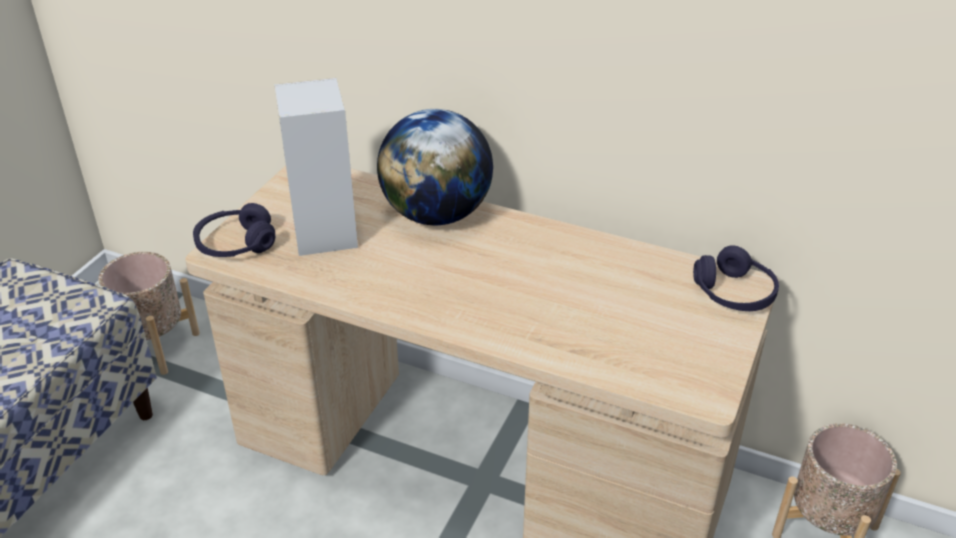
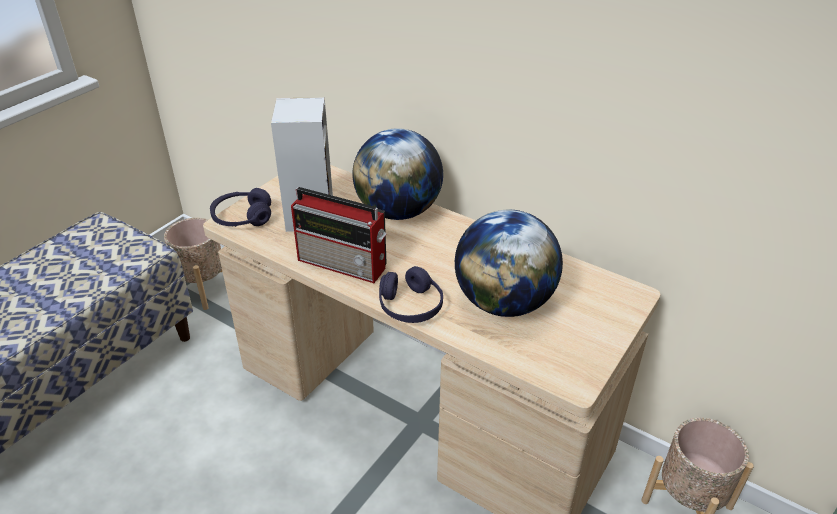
camera: 10 degrees right, 0 degrees up
(387, 288) = (344, 264): none -> radio
(598, 312) = (503, 302): none -> globe
(734, 293) = (619, 300): purple headphones -> purple headphones (410, 306)

